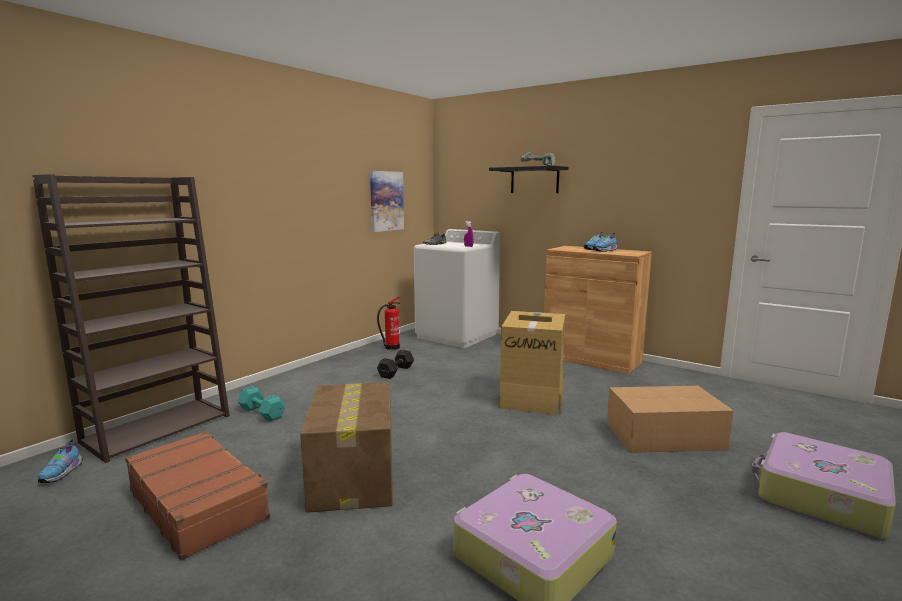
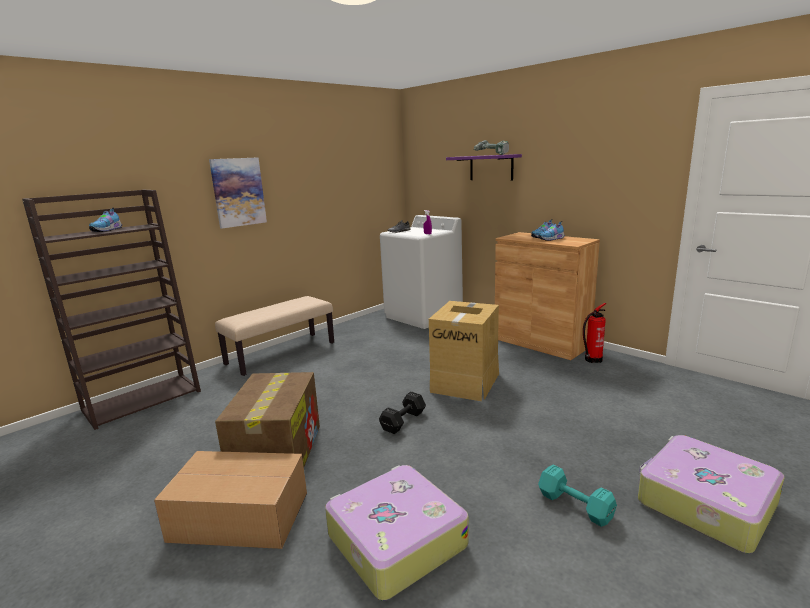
camera: 10 degrees right, 5 degrees up
(62, 473) = (62, 437): shoe -> shoe (107, 230)
(198, 503) = (149, 470): brown suitcase -> none
(261, 412) = (227, 389): turquoise dumbbell -> turquoise dumbbell (574, 505)
(312, 374) = (281, 353): none -> beige bench
(386, 201) = (353, 192): picture -> picture (238, 192)
(391, 348) = (359, 327): fire extinguisher -> fire extinguisher (592, 360)
(396, 371) = (354, 352): black dumbbell -> black dumbbell (404, 421)
(534, 180) = (491, 167): black shelf -> purple shelf
(662, 435) = (573, 427): cardboard box -> cardboard box (238, 515)

